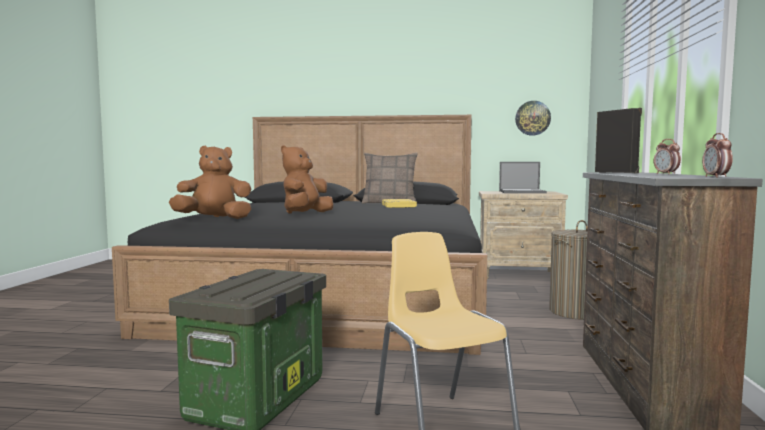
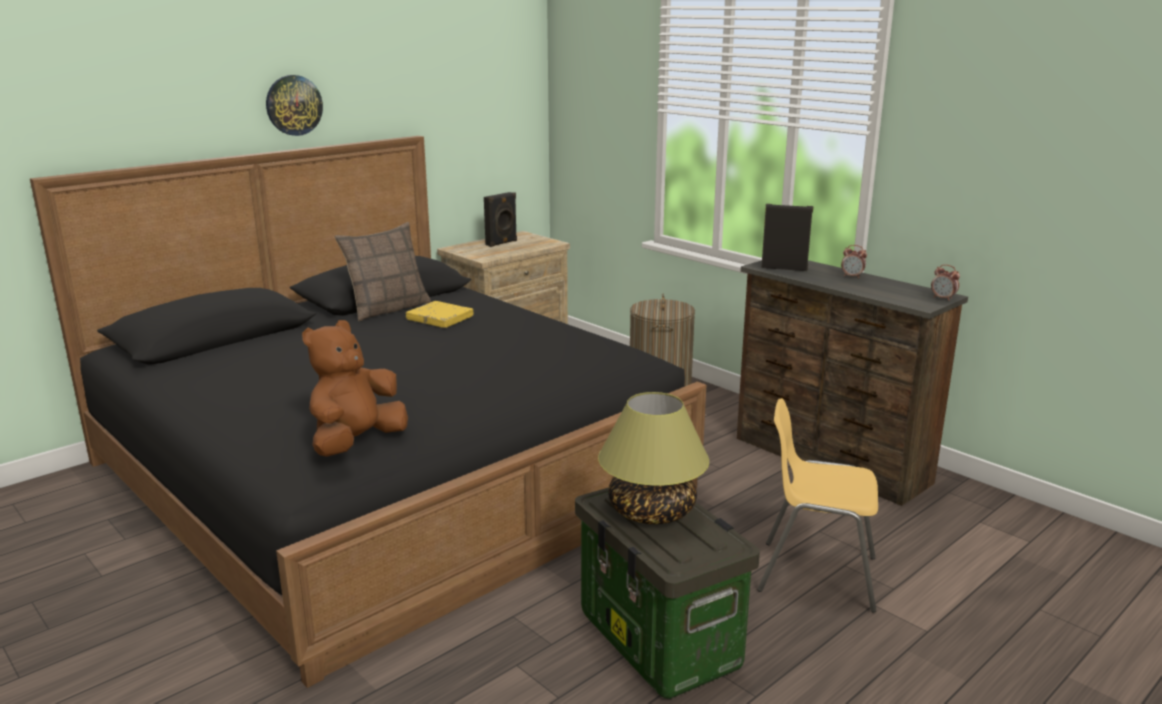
camera: 50 degrees left, 15 degrees up
(263, 278) = (652, 511): none -> table lamp
(305, 214) = (421, 384): brown plush toy -> none
(522, 192) = (502, 243): laptop -> black speaker
(532, 118) = (491, 132): wall clock -> wall clock (293, 105)

